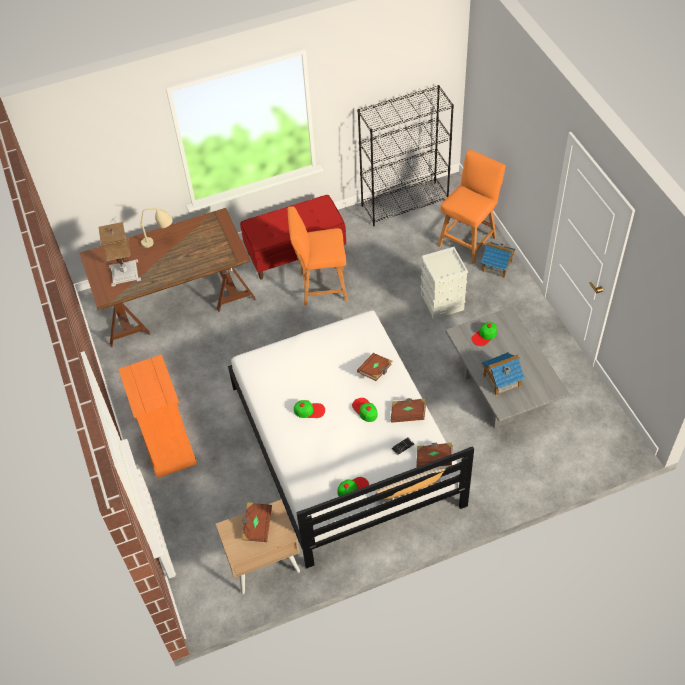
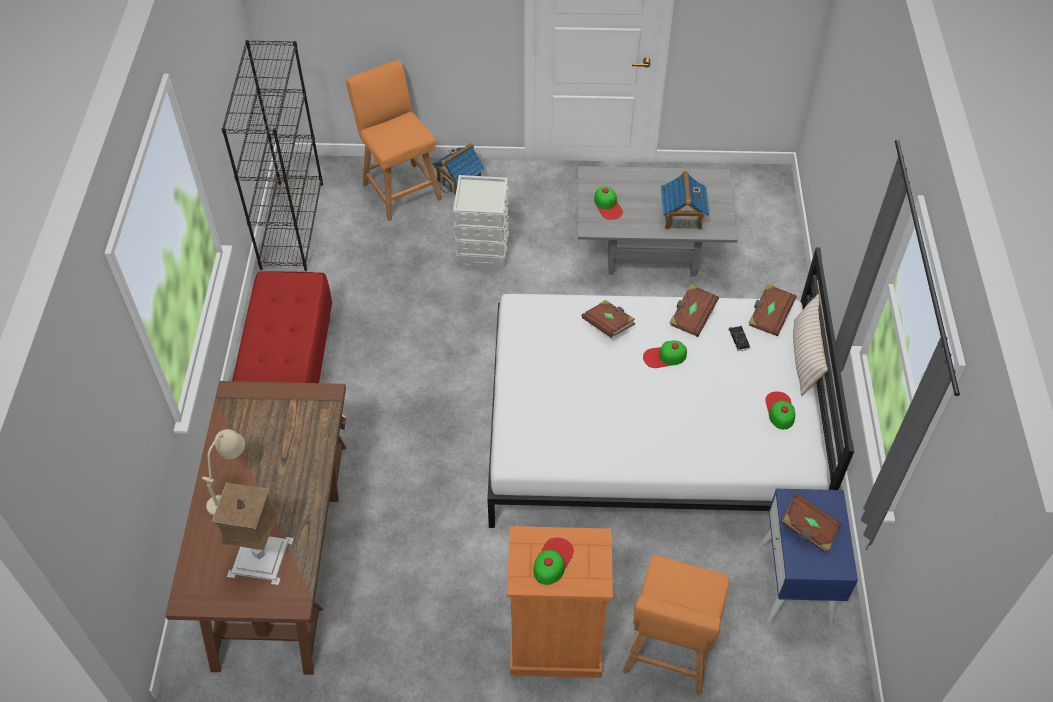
camera: 70 degrees left, 0 degrees up
(263, 564) = (796, 583): beige nightstand -> blue nightstand
(309, 410) = (636, 415): cap -> cap (552, 561)
(321, 287) = (373, 364): orange stool -> orange stool (669, 653)

